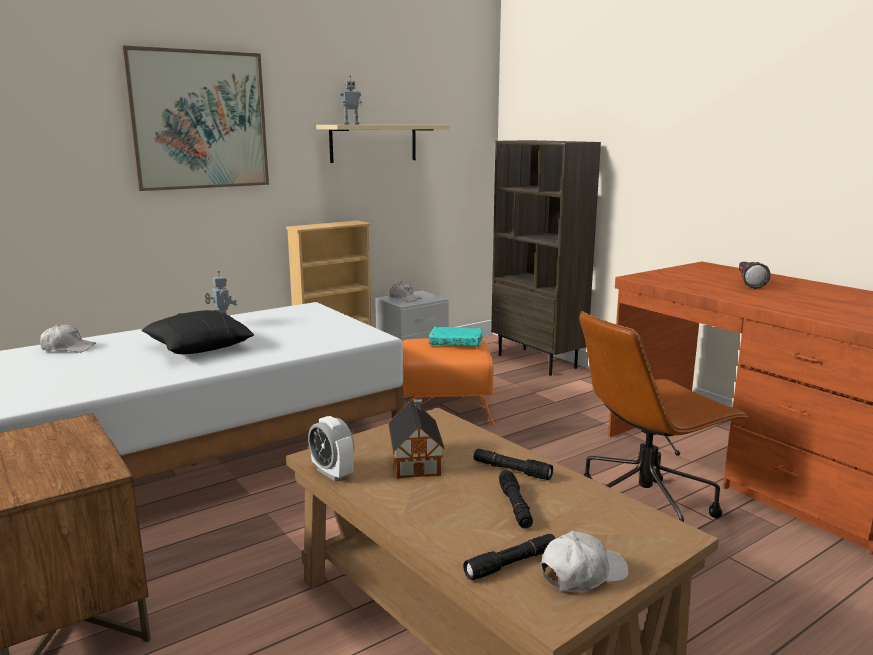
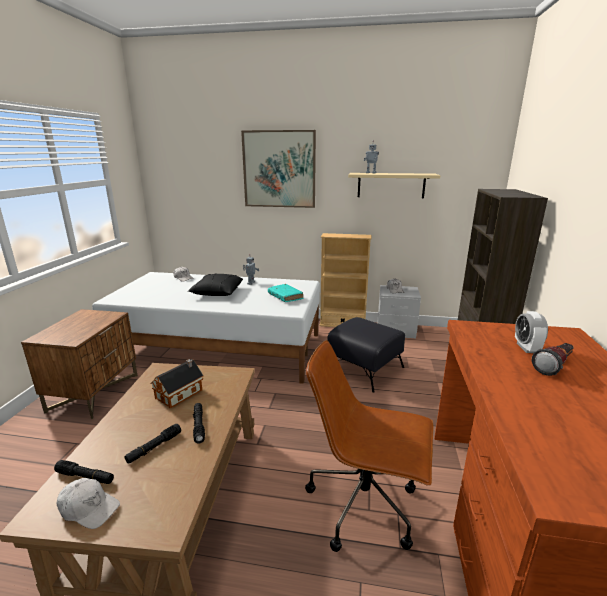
camera: 45 degrees right, 5 degrees up
(332, 473) = (145, 381): alarm clock -> alarm clock (526, 348)
(446, 408) = (364, 369): orange ottoman -> black ottoman
(456, 343) = (373, 329): turquoise book -> turquoise book (285, 297)

